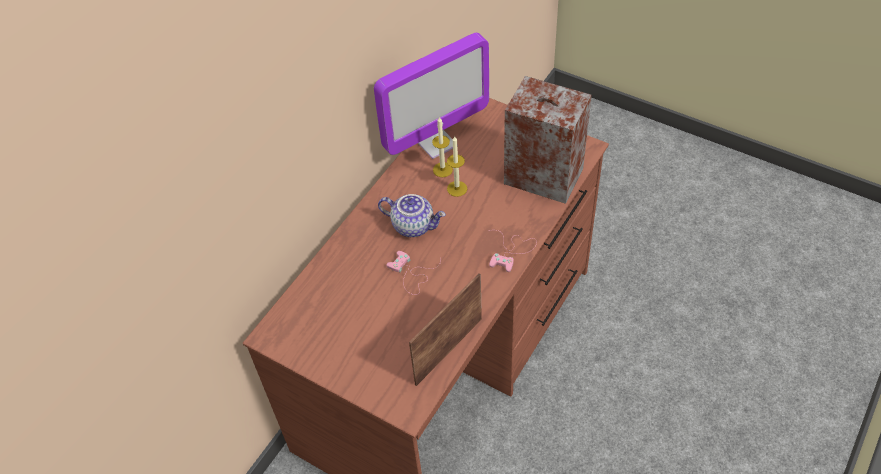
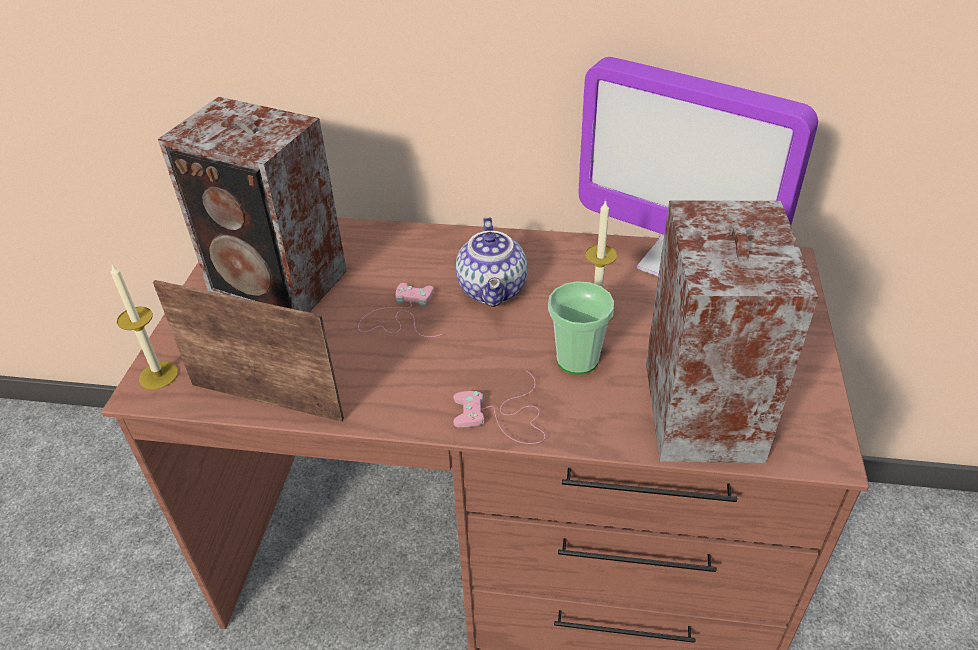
camera: 65 degrees right, 10 degrees down
(346, 326) = (281, 283): none -> speaker
(442, 169) = (623, 285): candle -> candle (158, 375)
(487, 209) = (577, 359): none -> cup

